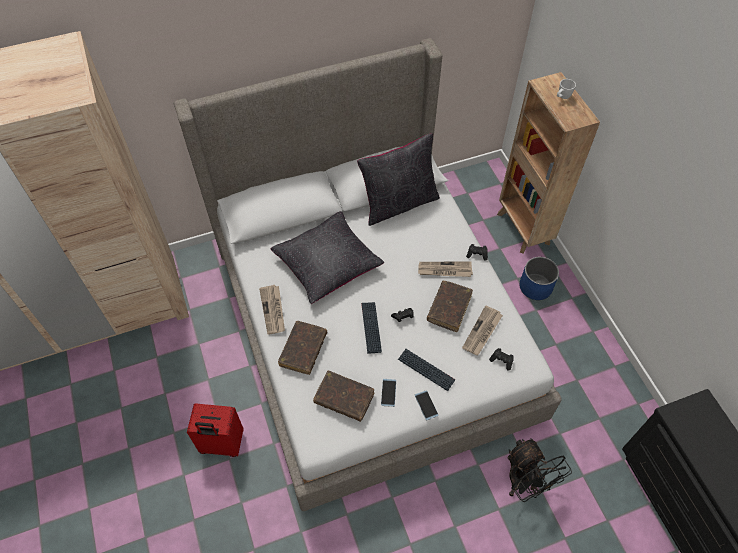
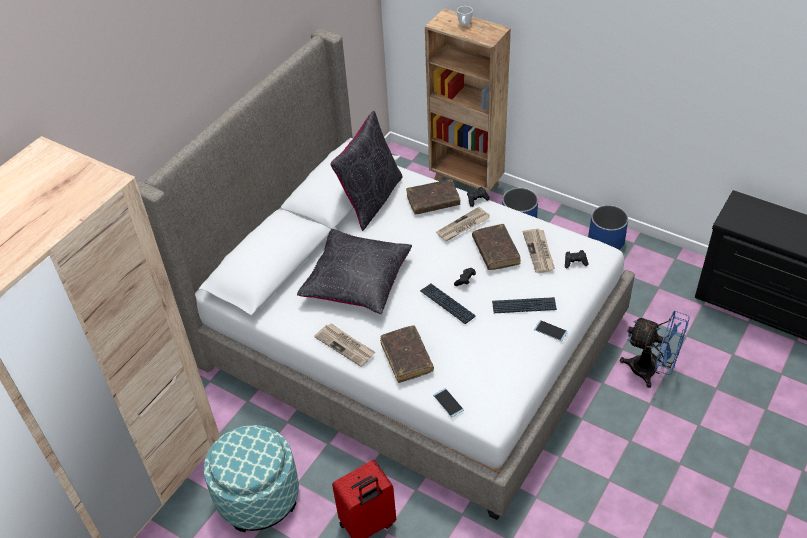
camera: 35 degrees left, 10 degrees down
(177, 370) = (258, 496): none -> ottoman
(344, 398) = (481, 369): brown book -> brown book (433, 201)
(388, 392) = (511, 341): phone -> phone (448, 402)
(525, 483) = (651, 371): black fan -> blue fan
(592, 348) = (605, 240): none -> blue planter

